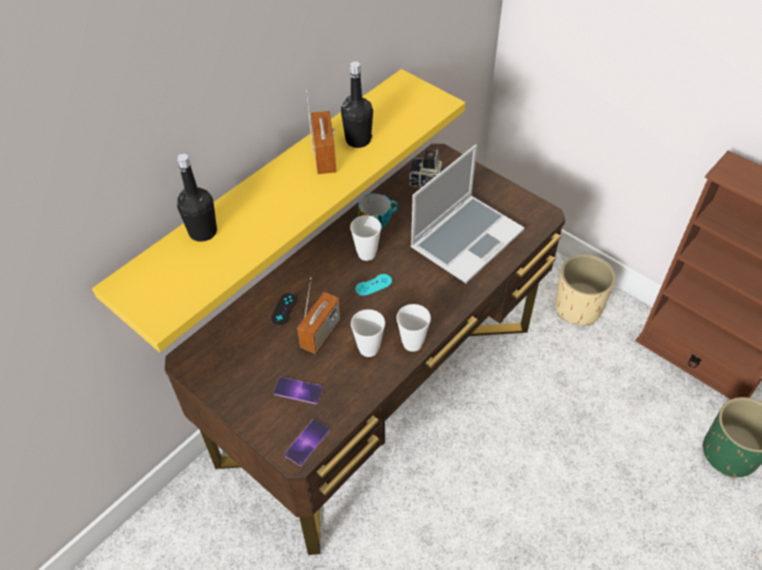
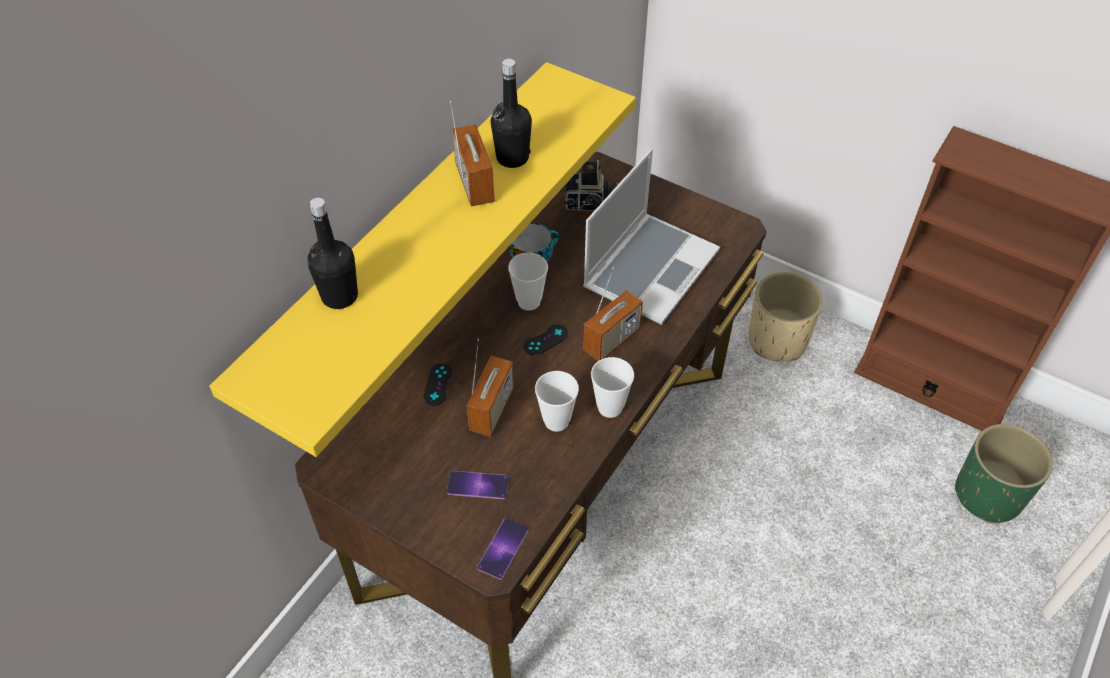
camera: 10 degrees left, 0 degrees up
(373, 285) = (546, 340): turquoise game controller -> black game controller
(425, 291) = (612, 340): none -> radio

